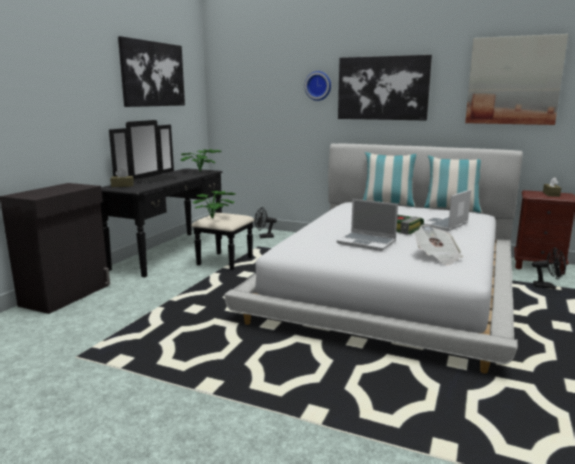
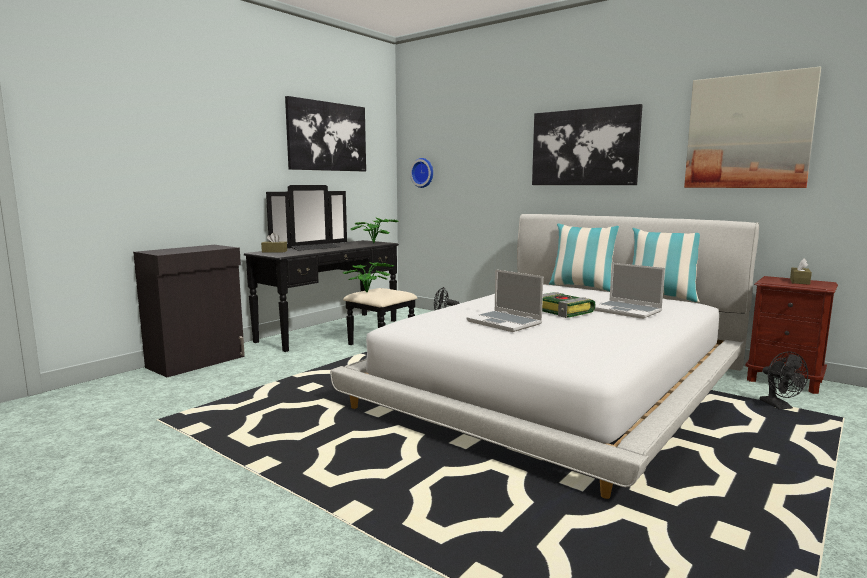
camera: 15 degrees right, 5 degrees down
(318, 86) = (511, 147): wall clock -> wall clock (423, 173)
(437, 257) = (577, 343): newspaper -> none
(444, 224) = (627, 311): laptop -> laptop turned 105 degrees counterclockwise
(548, 287) = (779, 407): black fan -> black fan turned 45 degrees clockwise

